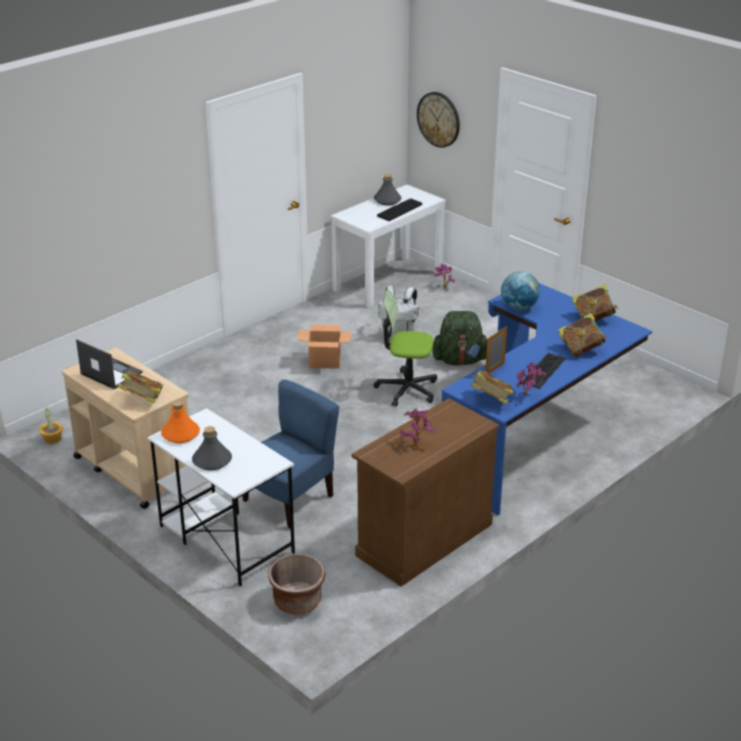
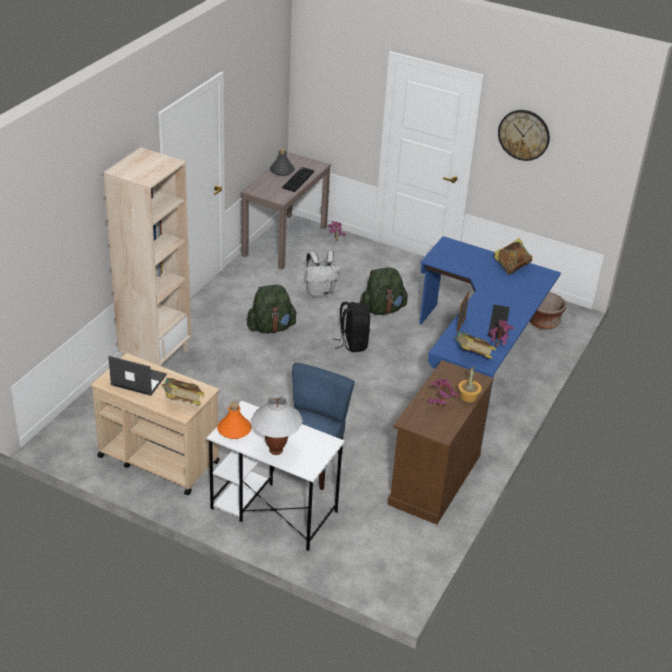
camera: 20 degrees left, 5 degrees up
(53, 439) = (67, 442): potted plant -> potted plant (468, 397)
(187, 373) = (155, 356): none -> beige bookcase
(212, 461) = (275, 451): grey bottle -> white table lamp
(297, 601) = (362, 554): brown planter -> brown planter (543, 322)
(325, 362) = (271, 328): cardboard box -> green backpack
(388, 281) = (285, 240): white console table -> brown console table
(406, 389) = (352, 343): office chair -> black backpack
(439, 119) = (323, 95): wall clock -> wall clock (524, 135)
(519, 307) = (449, 264): globe -> none
(581, 349) = (517, 297): book -> none

